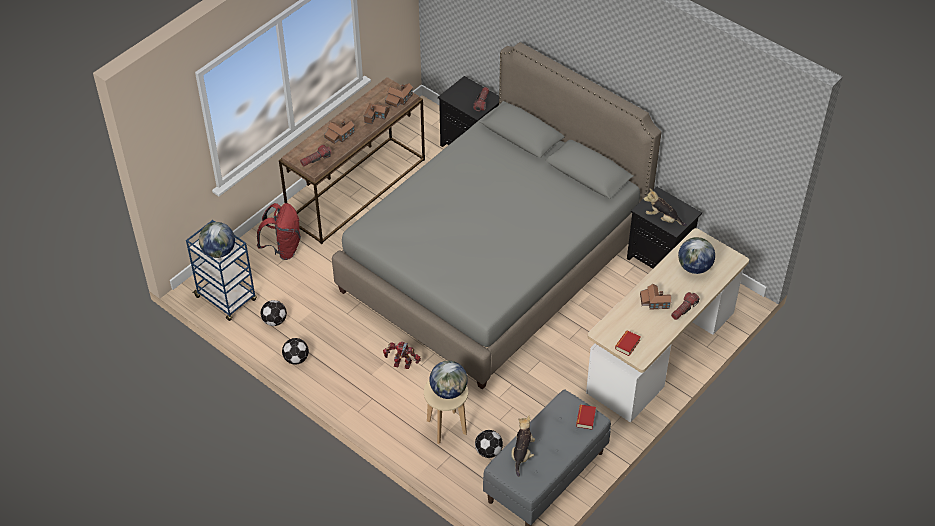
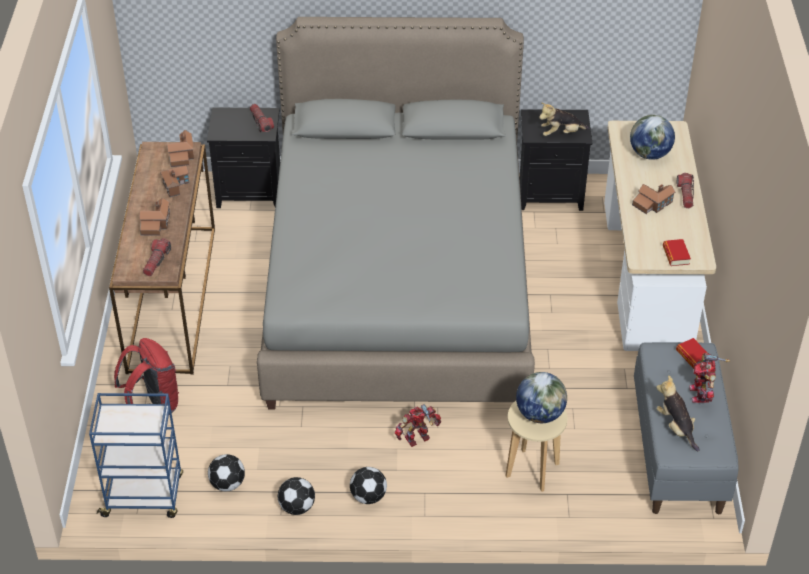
camera: 40 degrees left, 5 degrees down
(219, 252) = (137, 425): globe -> none
(488, 451) = (598, 465): football -> football (368, 497)
(562, 444) = (701, 394): none -> toy robot

